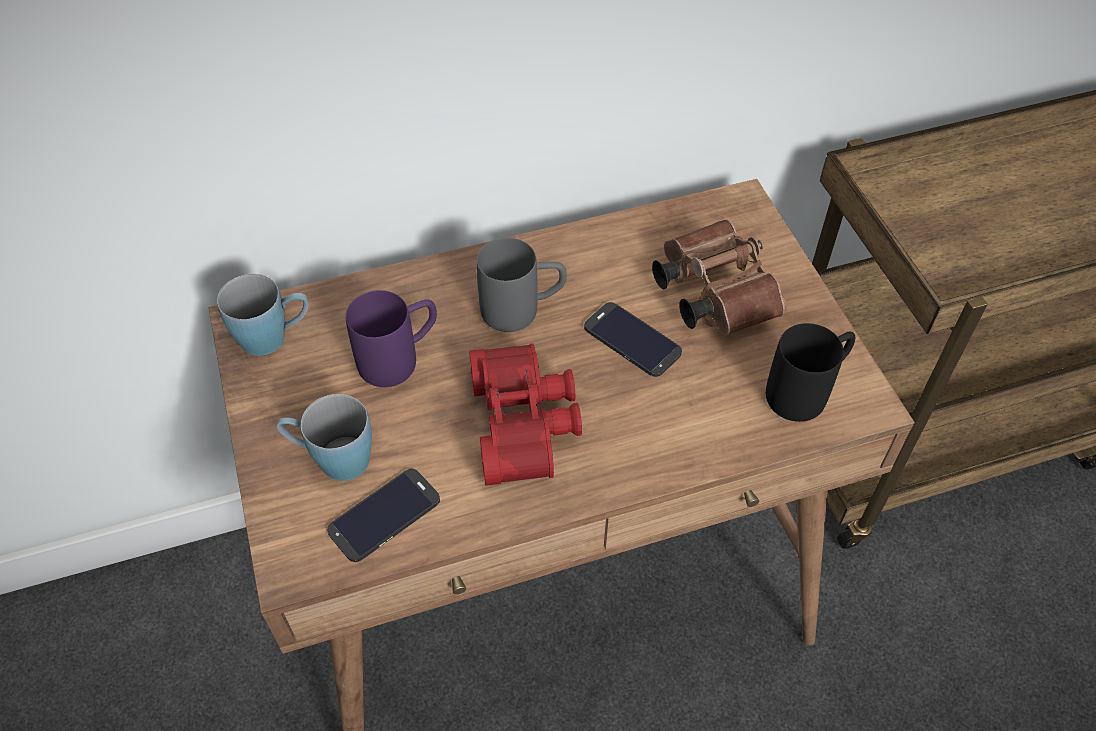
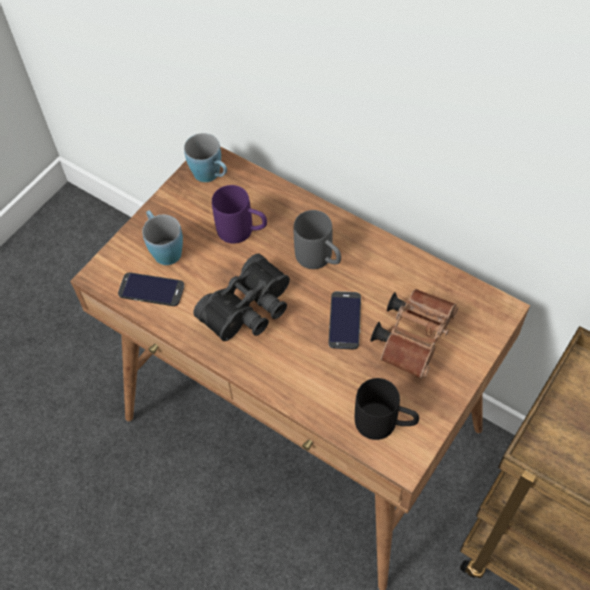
camera: 55 degrees right, 5 degrees up
(527, 423) = (250, 310): red binoculars -> black binoculars

